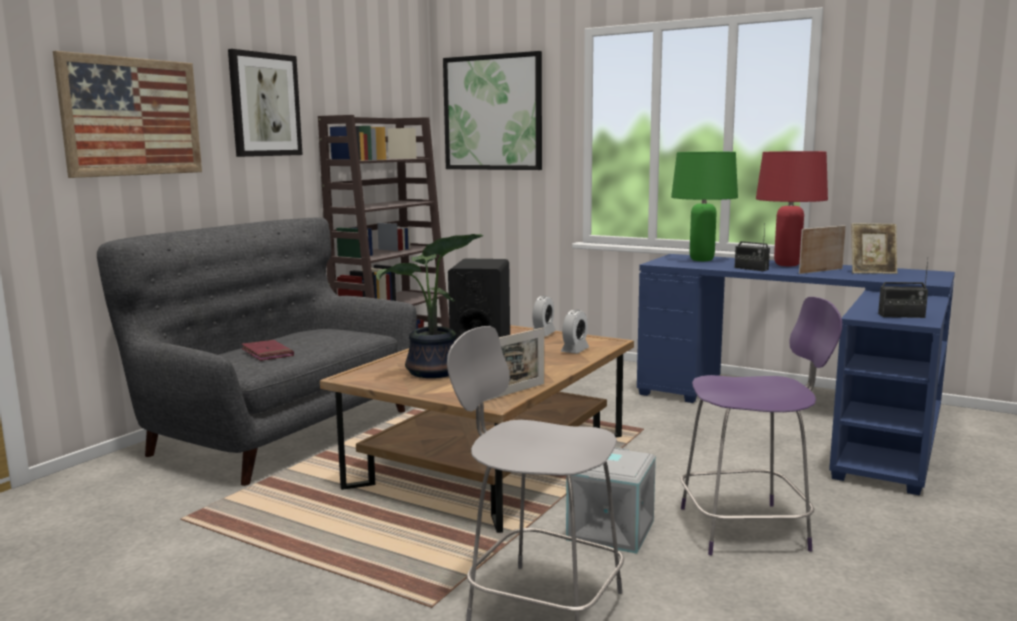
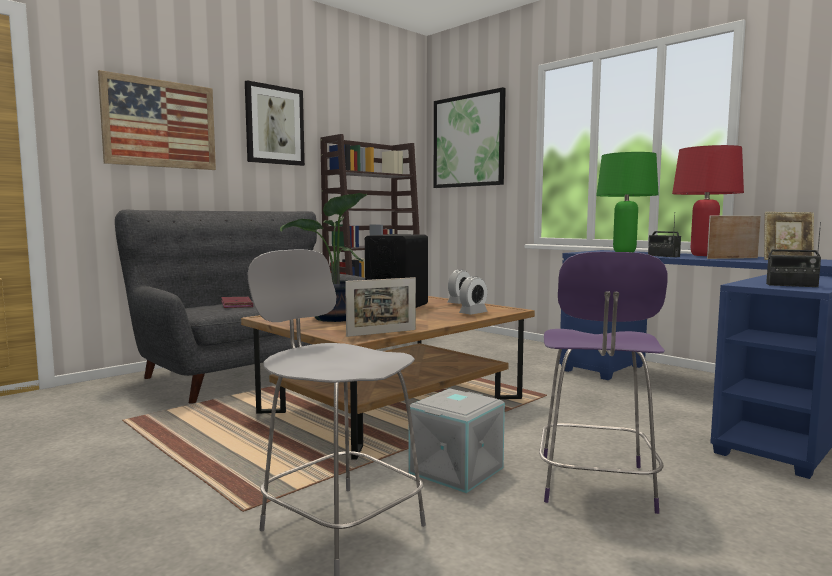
camera: 15 degrees right, 5 degrees down
(748, 528) = (595, 486): purple chair -> purple chair turned 90 degrees clockwise

